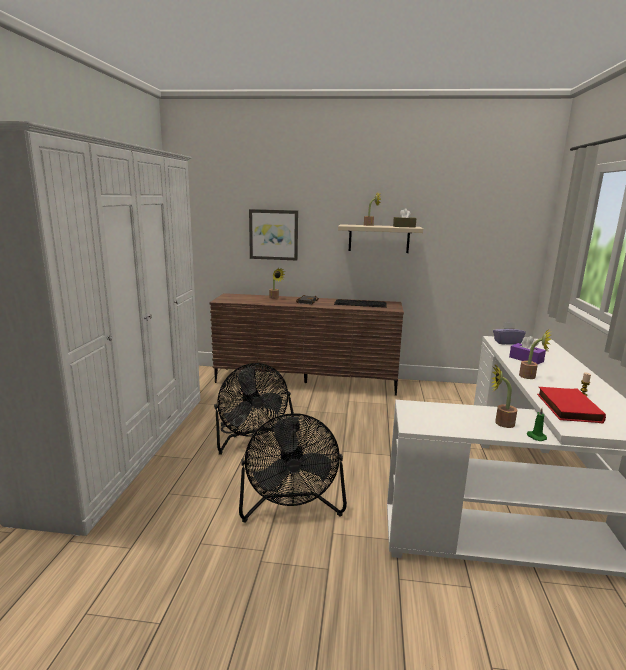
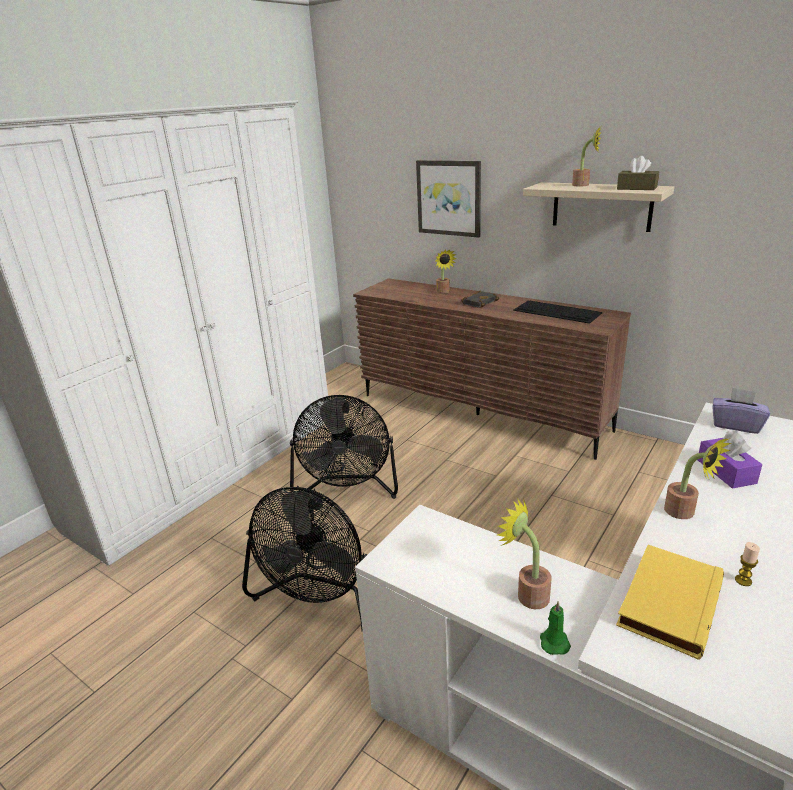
camera: 30 degrees right, 10 degrees up
(566, 407) = (667, 601): red book -> yellow book

